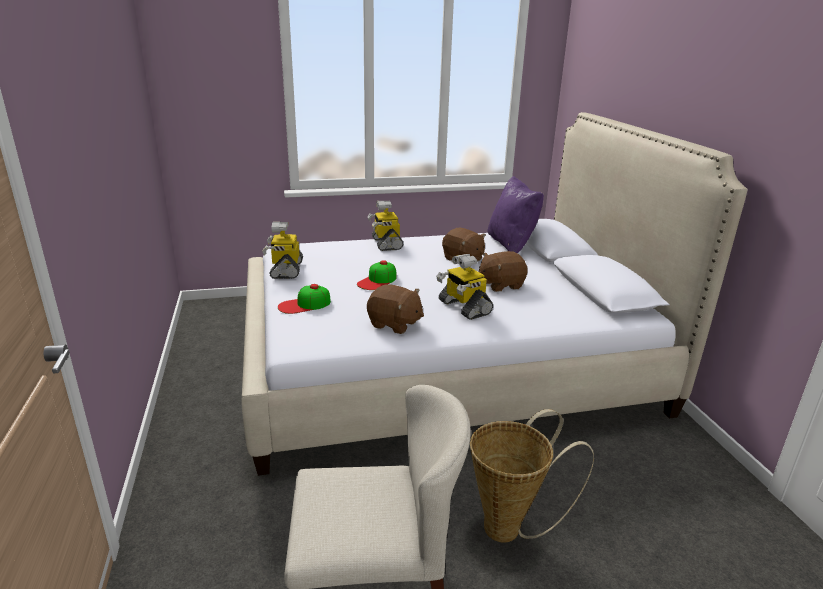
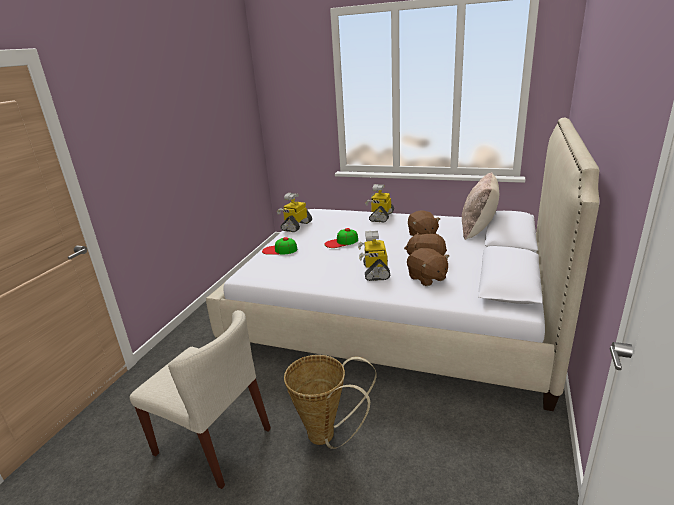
camera: 35 degrees right, 0 degrees up
(394, 324) = (316, 273): brown plush toy -> brown plush toy (427, 278)
(511, 244) = (478, 230): purple pillow -> beige pillow

